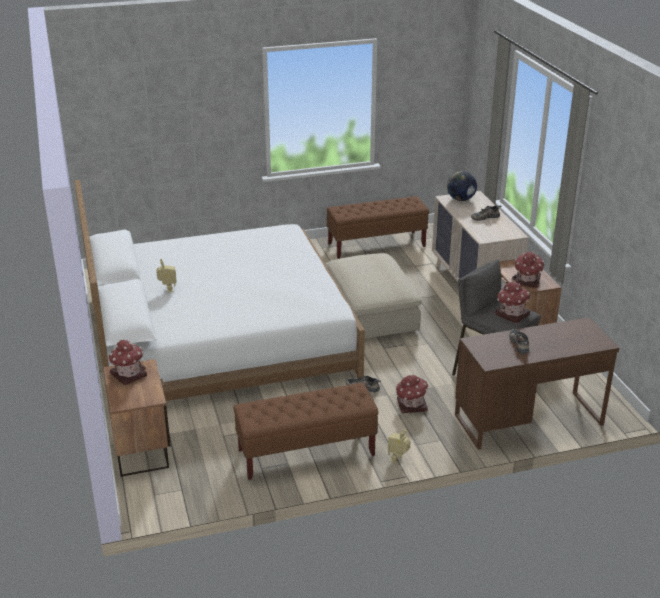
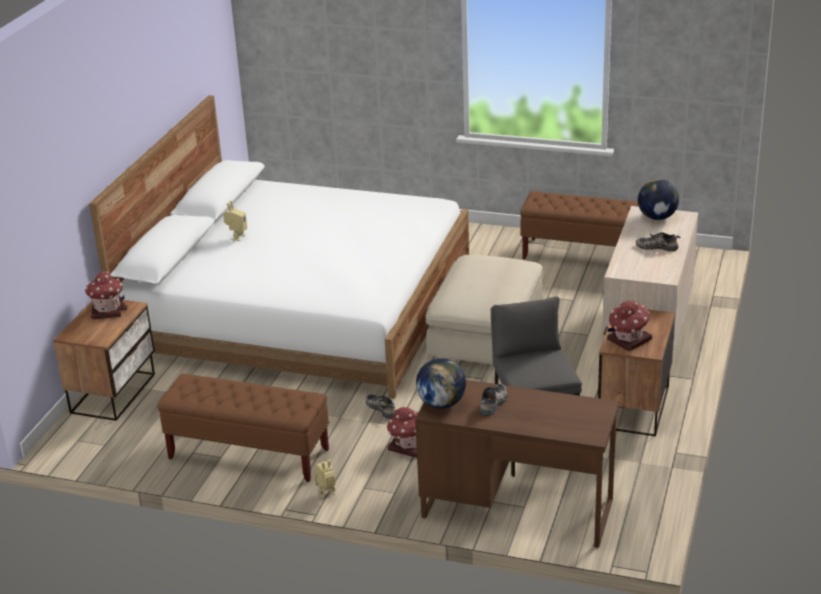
camera: 35 degrees right, 0 degrees up
(488, 355) = (441, 403): none -> globe
(511, 314) = (542, 370): toy house -> none

